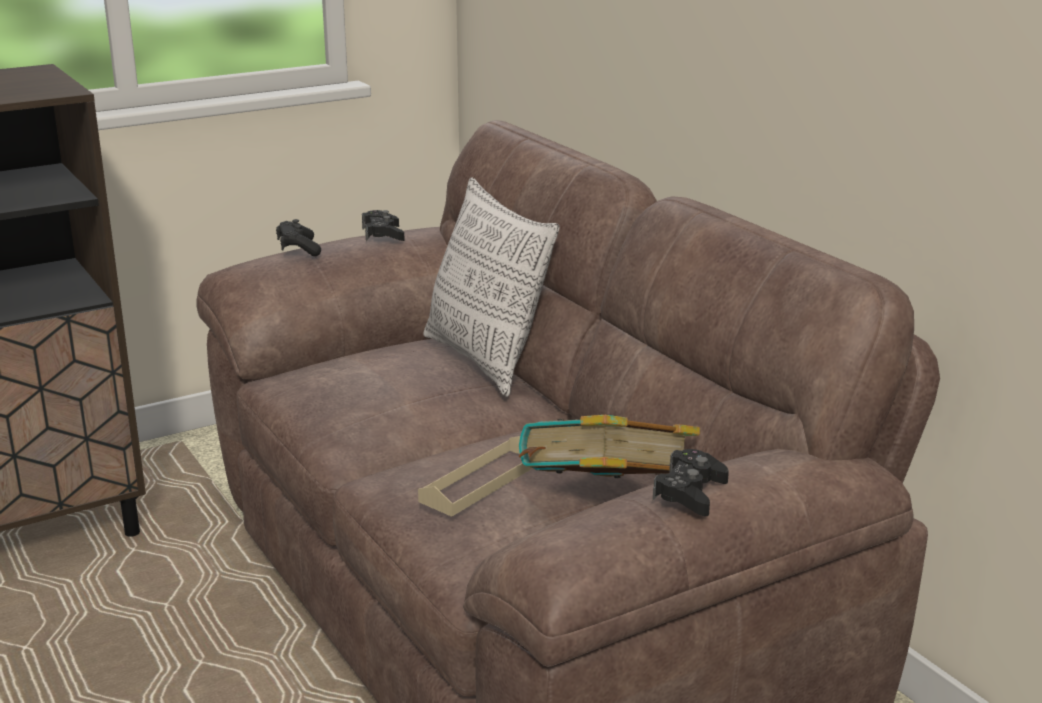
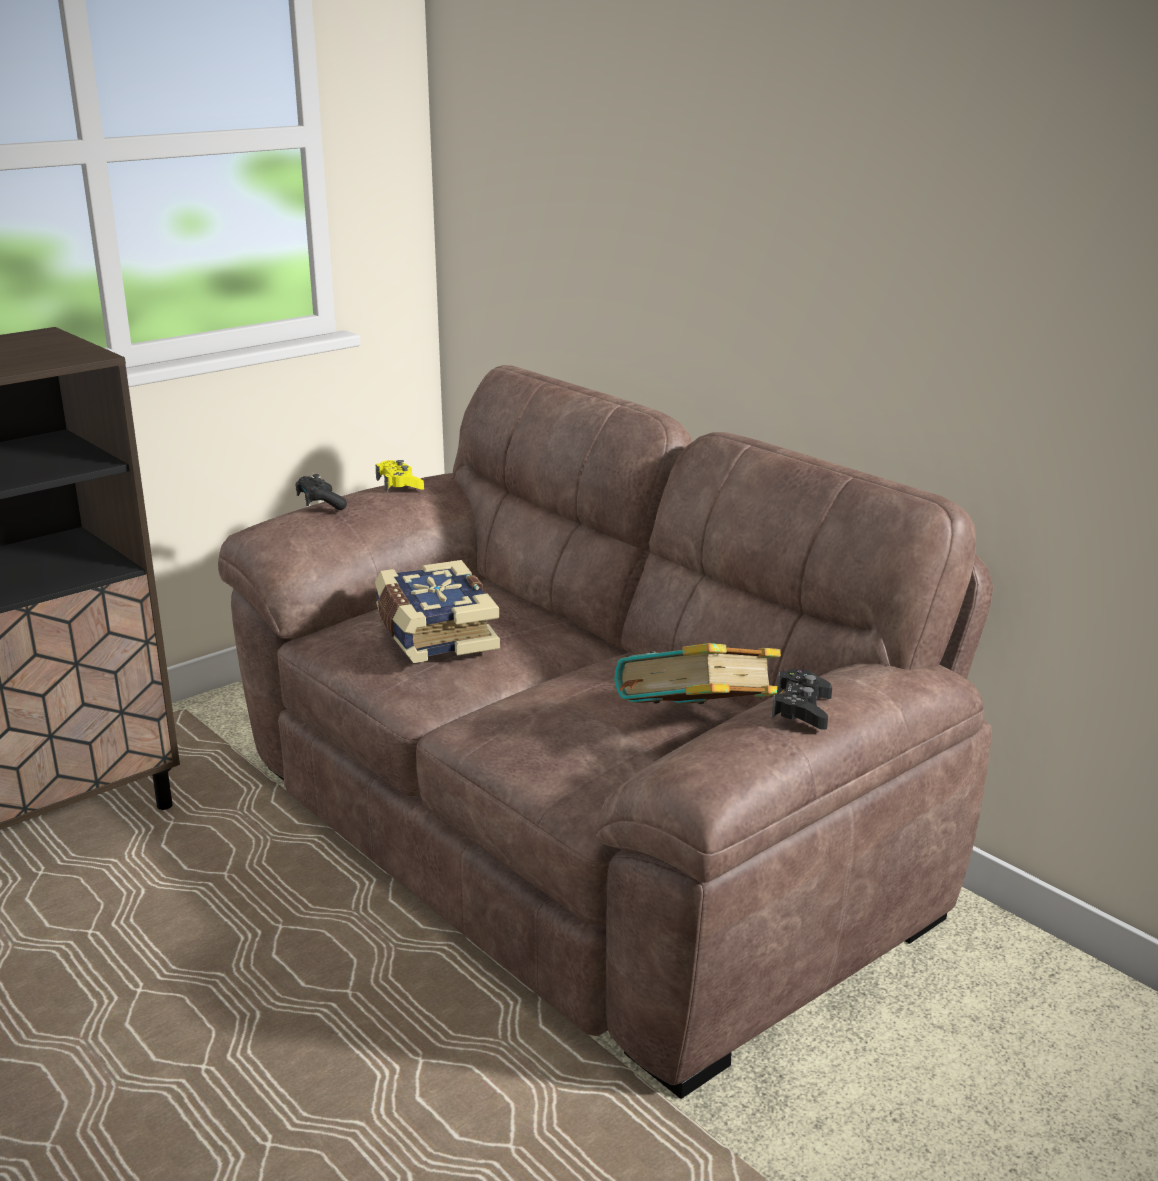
camera: 10 degrees left, 0 degrees up
(381, 385) = (433, 633): none -> book
(383, 234) = (399, 484): black game controller -> yellow game controller
(482, 481) = (571, 718): beige tray -> none
(486, 360) = (525, 602): pillow -> none

